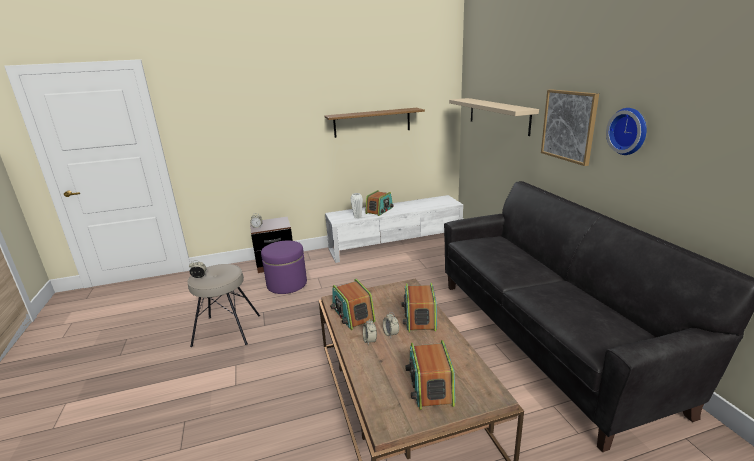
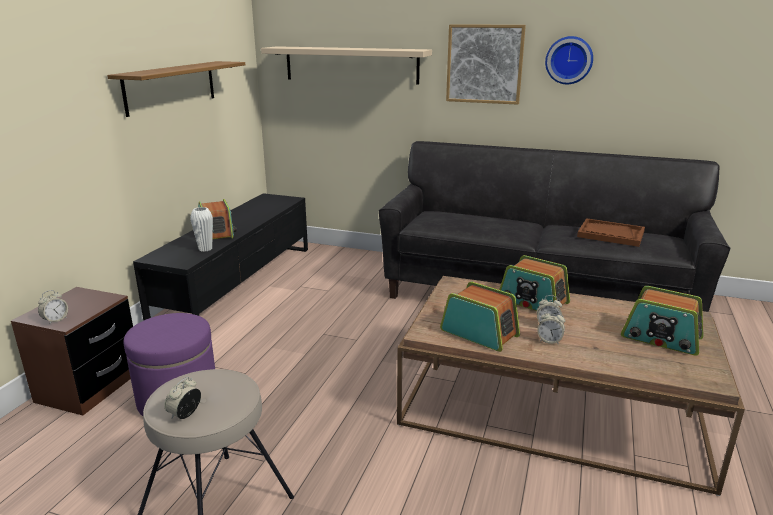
camera: 55 degrees left, 0 degrees up
(353, 315) = (479, 333): radio -> radio turned 150 degrees counterclockwise
(396, 244) = (238, 283): white tv stand -> black tv stand
(577, 307) = (610, 234): none -> brown tray

